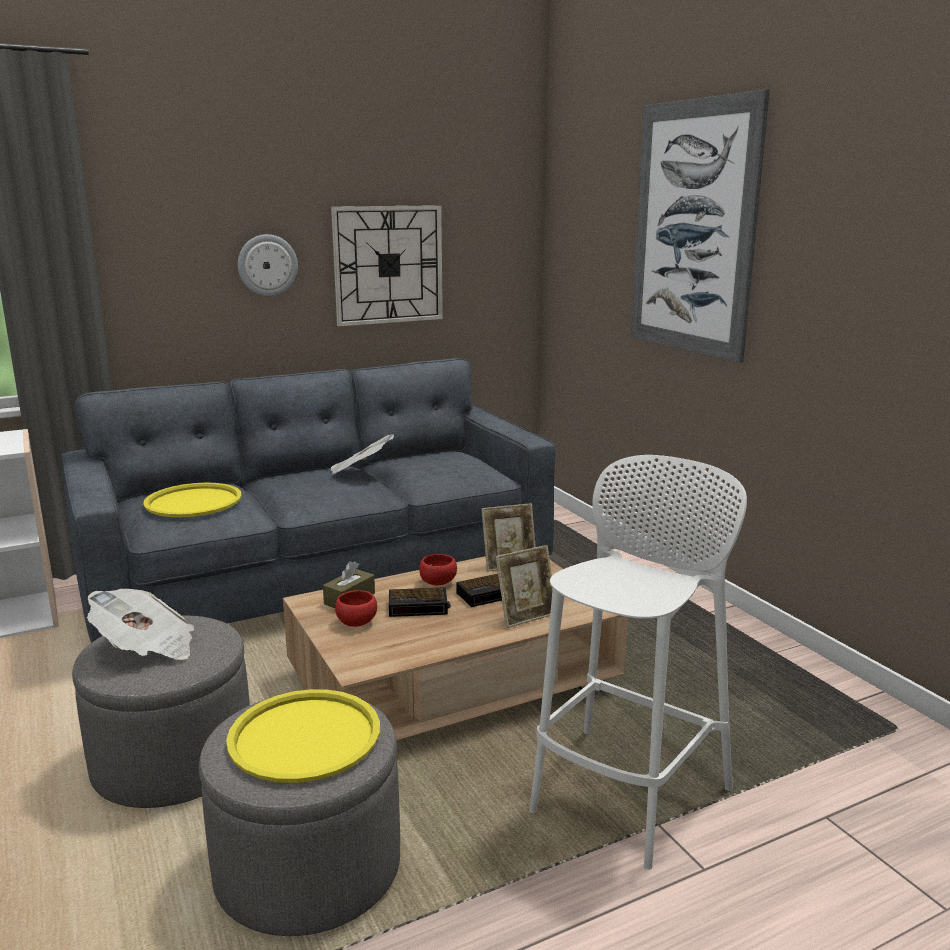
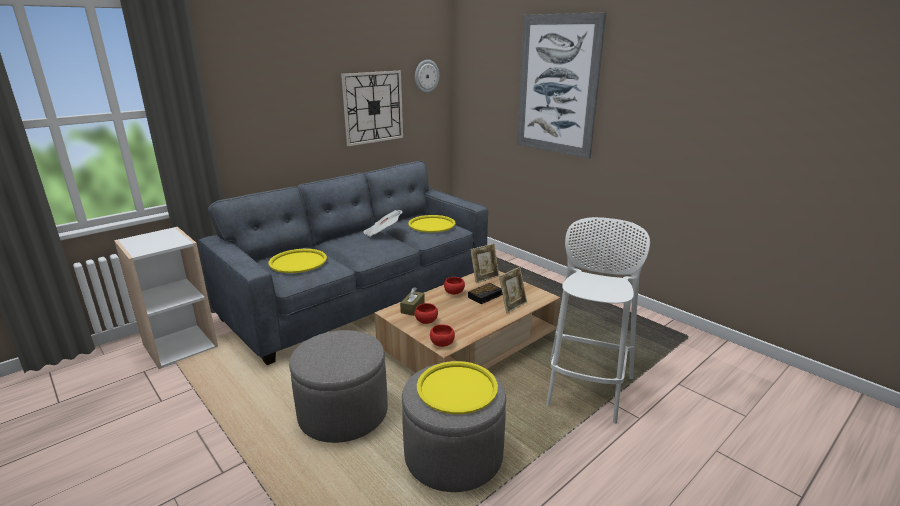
camera: 15 degrees left, 5 degrees up
(147, 648) = (330, 353): newspaper -> none
(267, 265) = (307, 111): wall clock -> wall clock (426, 76)
(355, 663) = (441, 344): none -> red bowl
(419, 607) = (454, 308): alarm clock -> none
(452, 466) = (431, 224): none -> yellow tray

